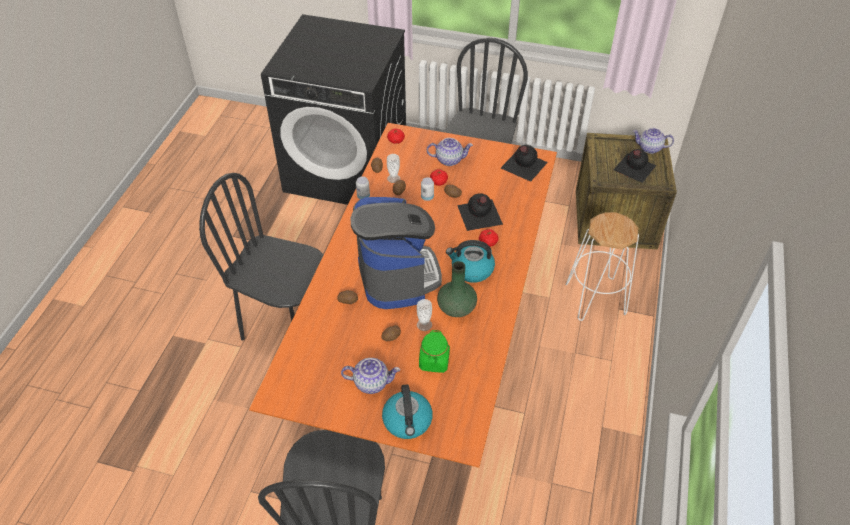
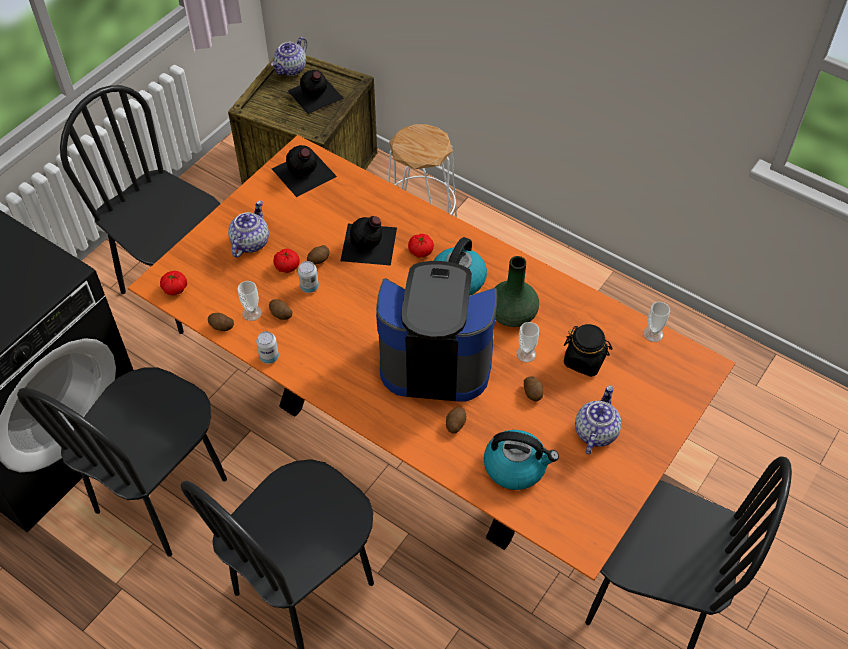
camera: 70 degrees left, 5 degrees up
(325, 237) = (162, 496): none -> black chair
(408, 421) = (661, 411): kettle -> kettle (516, 466)
(434, 361) = (584, 360): green jar -> black jar
(481, 401) = (653, 334): none -> cup

